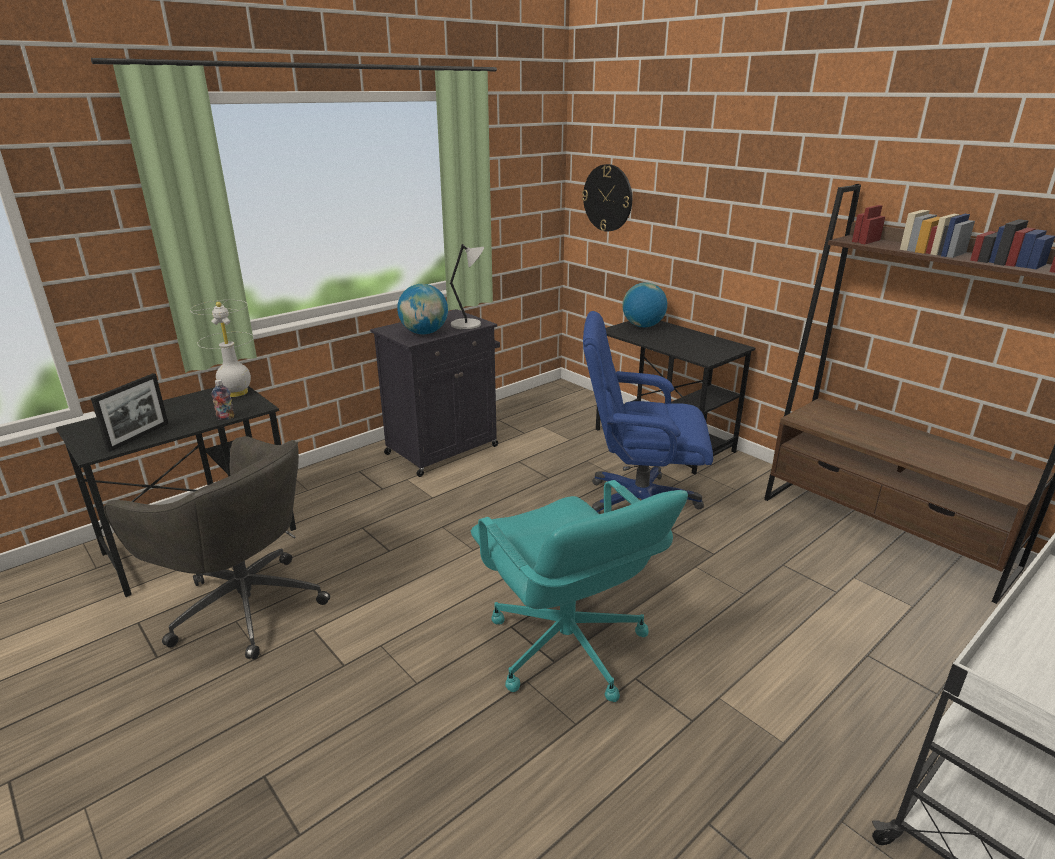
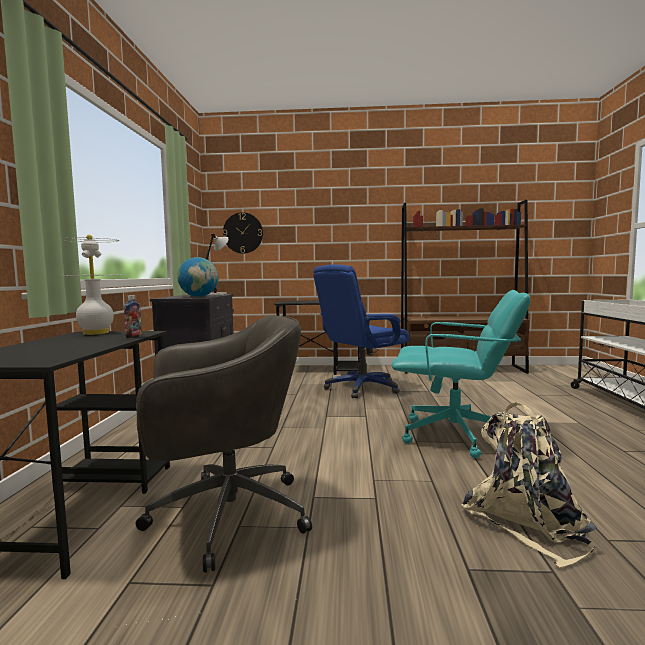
camera: 45 degrees left, 20 degrees down
(138, 436) = (69, 351): picture frame -> none
(384, 787) = (528, 522): none -> beige backpack
(643, 326) = (293, 301): globe -> none

